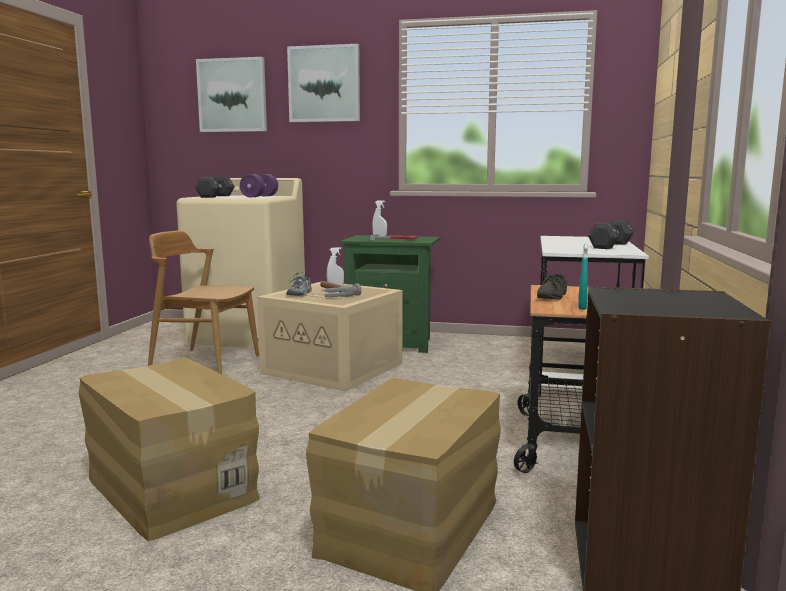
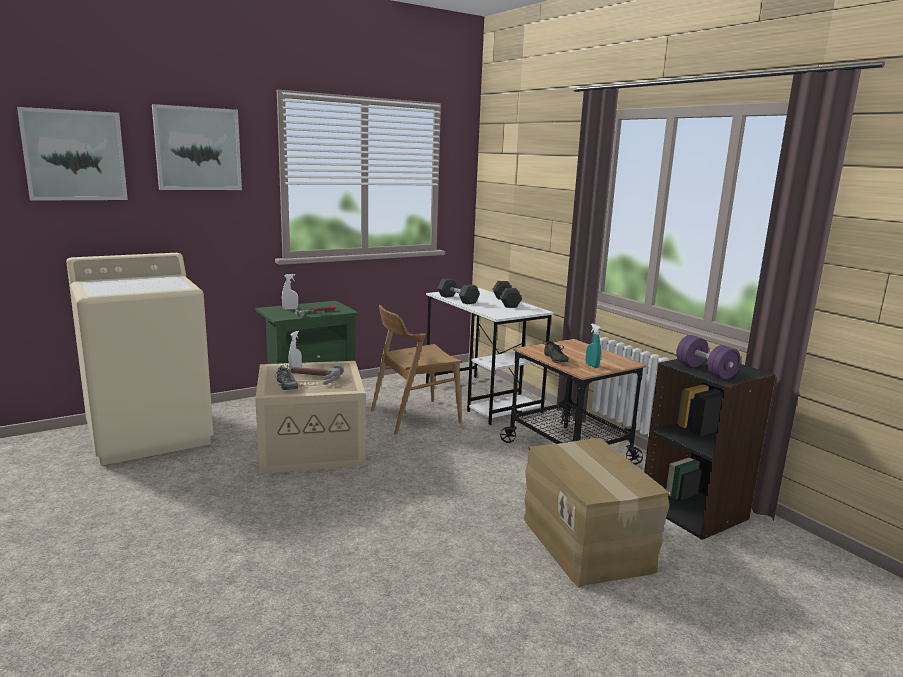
camera: 45 degrees left, 5 degrees up
(169, 489) = (411, 597): cardboard box -> none
(205, 362) = (175, 480): brown chair -> brown chair (414, 416)
(215, 196) = (111, 288): black dumbbell -> black dumbbell (457, 299)
(259, 196) = (163, 282): purple dumbbell -> purple dumbbell (705, 371)

